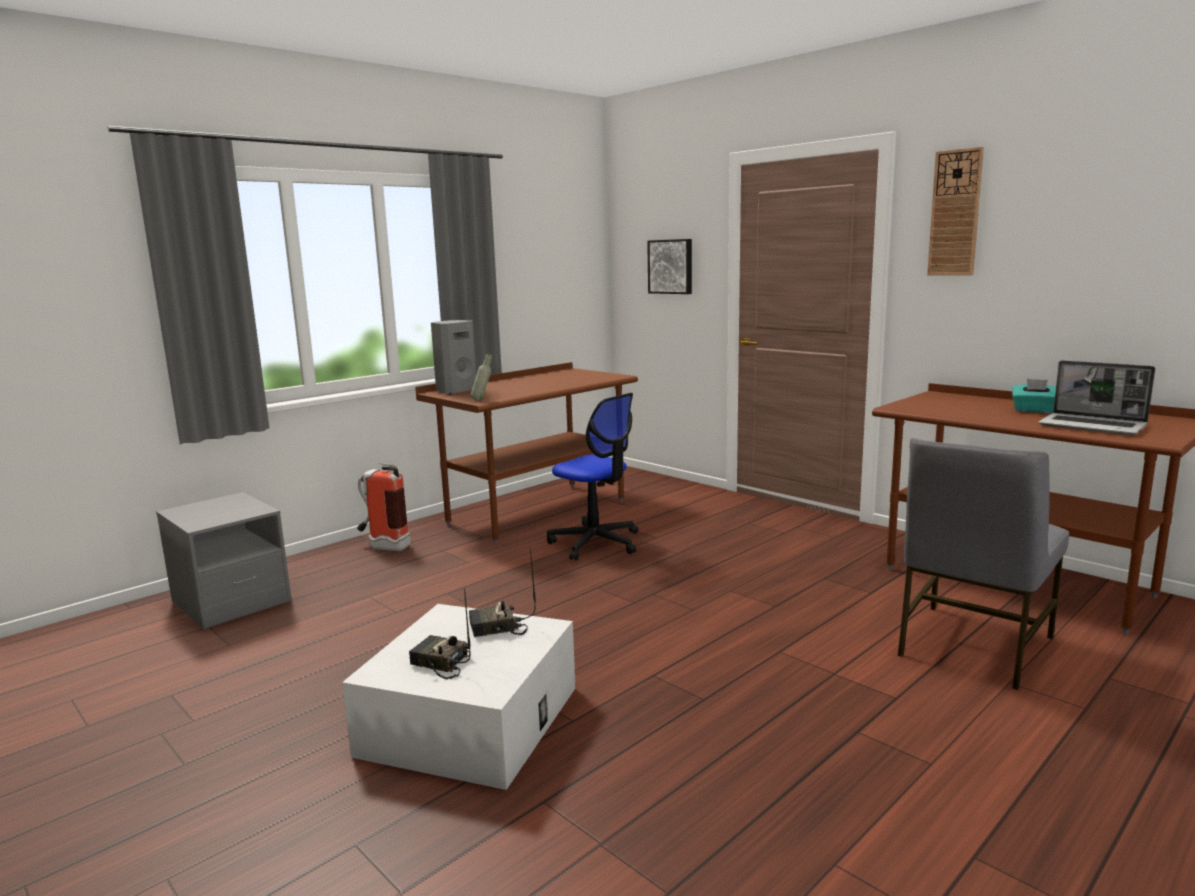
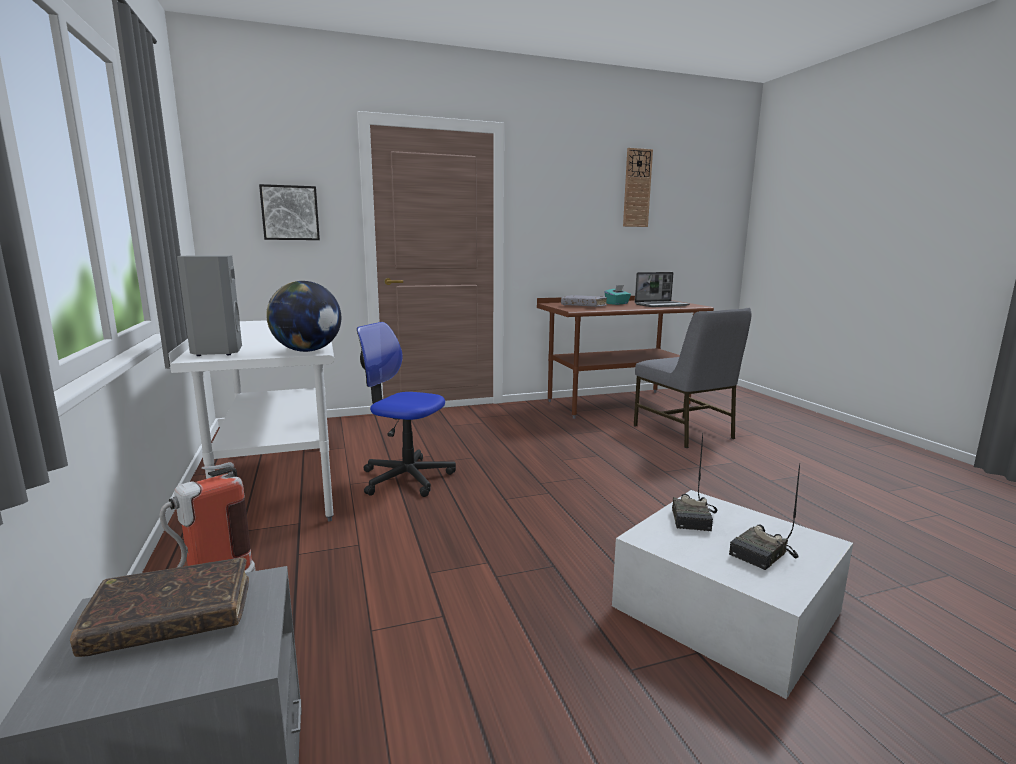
camera: 65 degrees left, 0 degrees up
(228, 507) = (171, 618): none -> brown book
(482, 400) = (307, 351): grey bottle -> globe
(537, 512) = (281, 484): brown desk -> white desk
(596, 543) = (406, 478): office chair -> office chair turned 135 degrees counterclockwise
(951, 405) = (583, 306): none -> grey book
(955, 213) = (546, 185): wall clock -> wall clock (637, 188)

